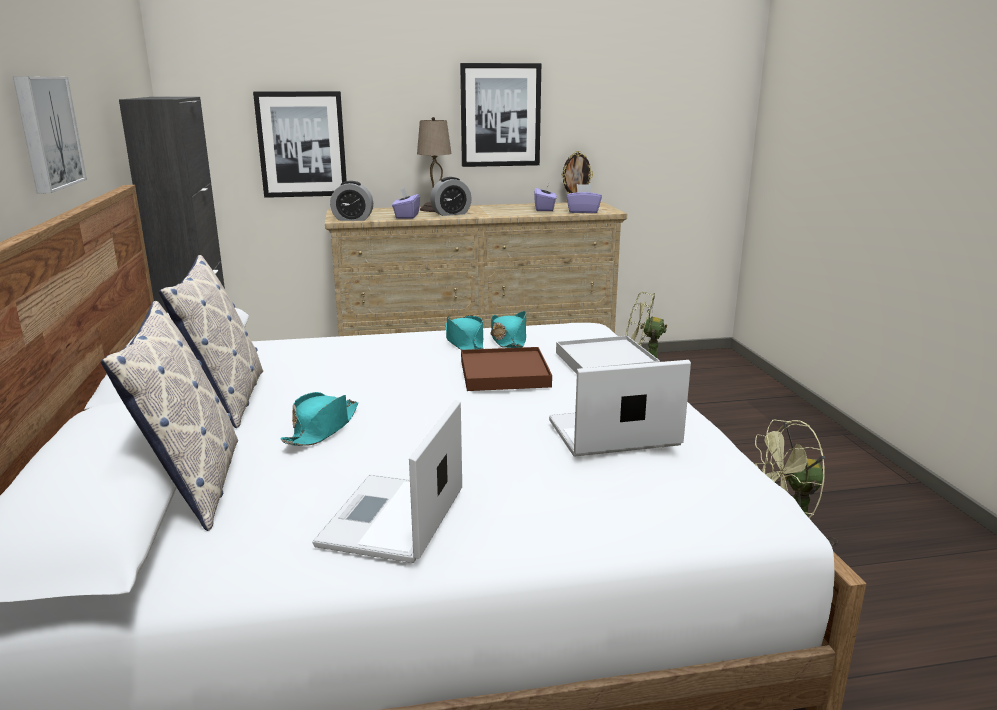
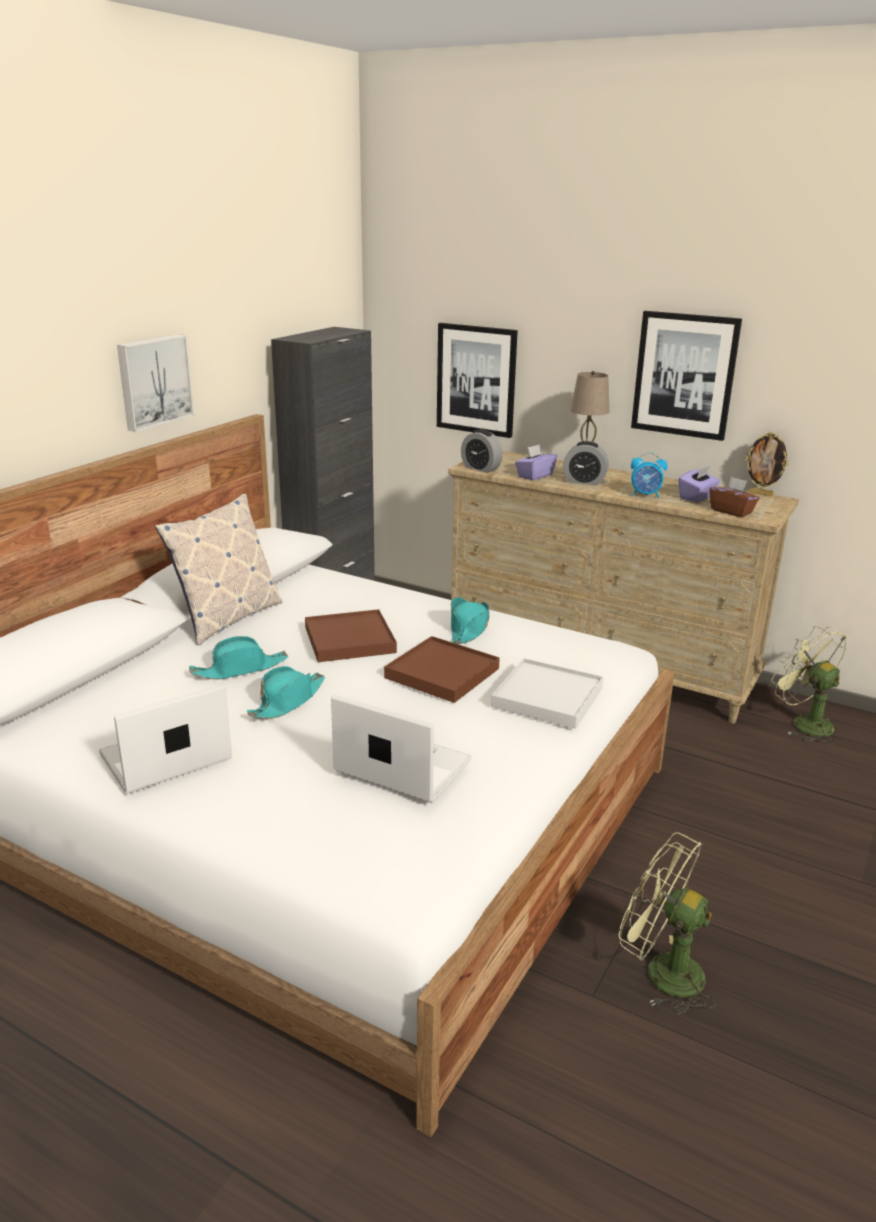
camera: 40 degrees right, 5 degrees up
(193, 485) = (114, 679): pillow -> none
(383, 377) = (349, 640): none -> brown tray
(508, 340) = (512, 639): turquoise hat -> turquoise hat (288, 701)
(511, 213) = (645, 495): none -> alarm clock
(583, 211) = (731, 511): purple tissue box -> brown tissue box

